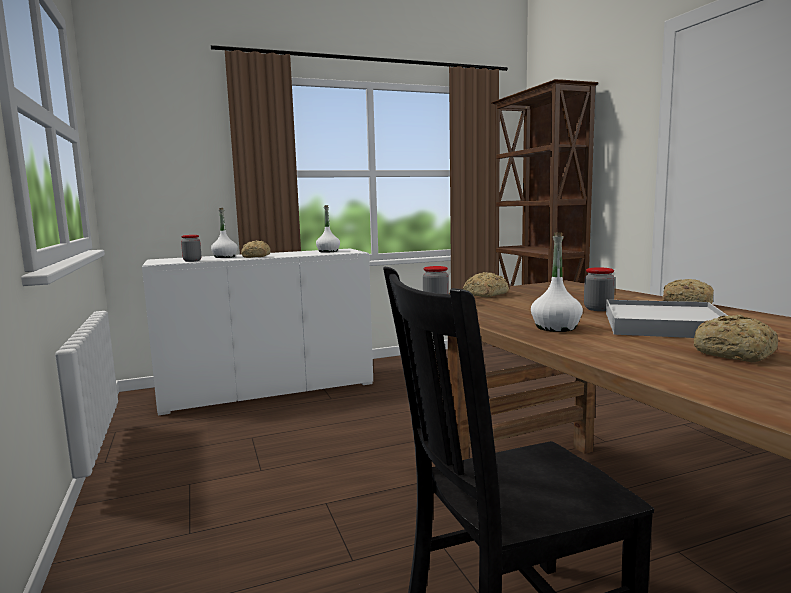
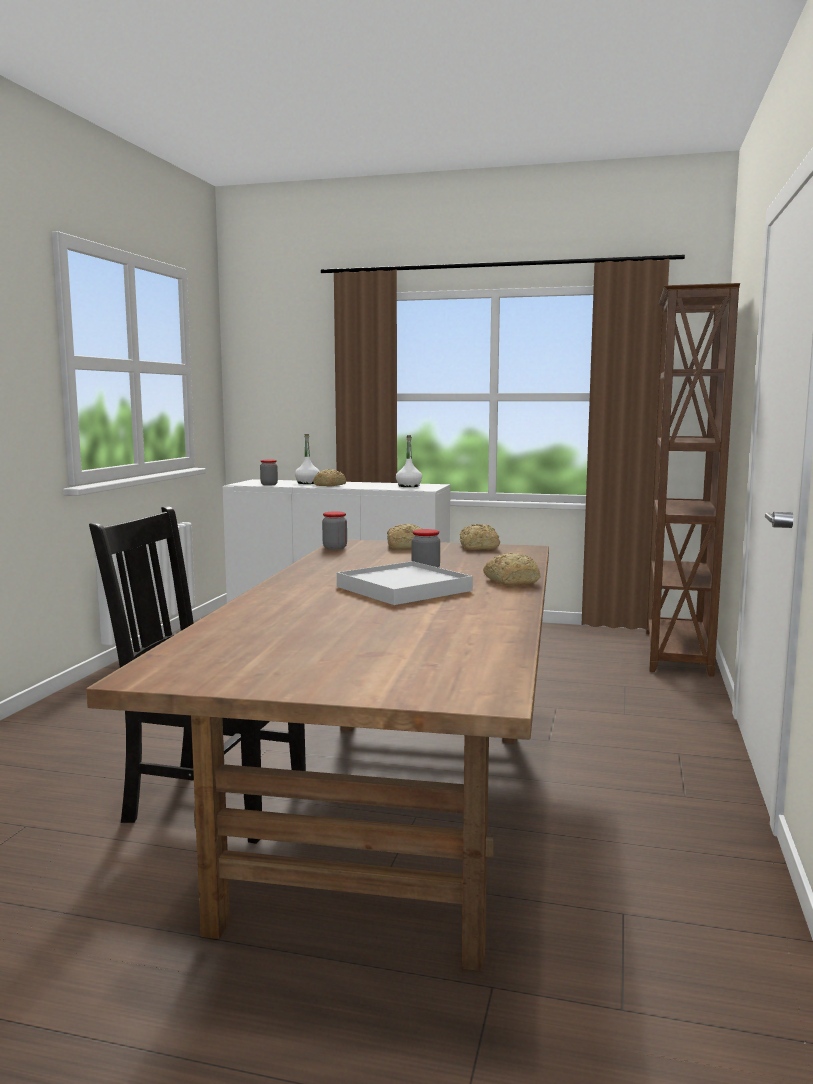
camera: 35 degrees right, 0 degrees up
(555, 327) = (325, 576): white bottle -> none
(736, 354) = (341, 610): bread -> bread (478, 547)

